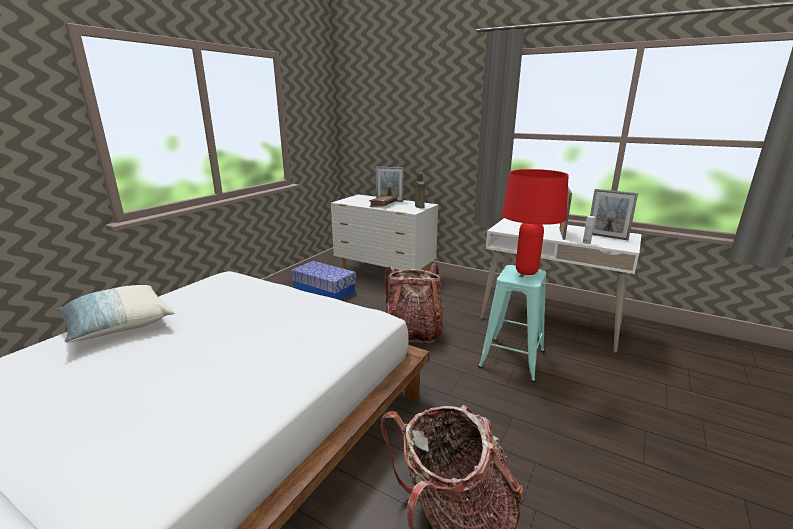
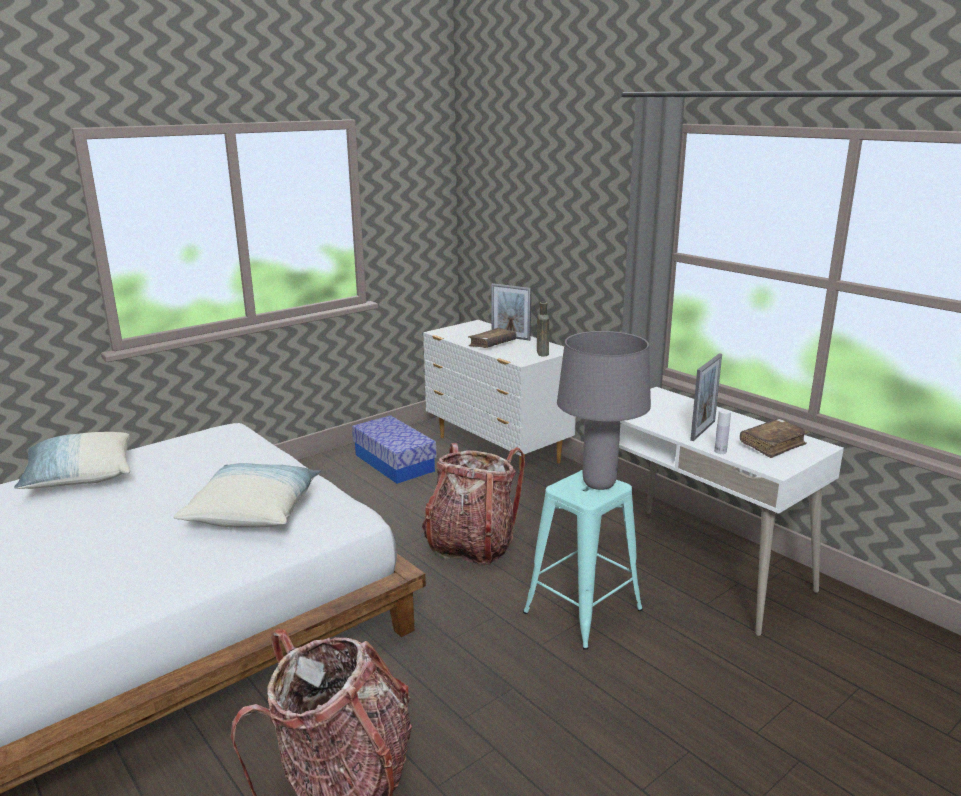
camera: 20 degrees right, 0 degrees up
(301, 326) = (254, 511): none -> pillow
(526, 272) = (598, 484): red table lamp -> grey table lamp
(607, 236) = (772, 445): picture frame -> brown book

